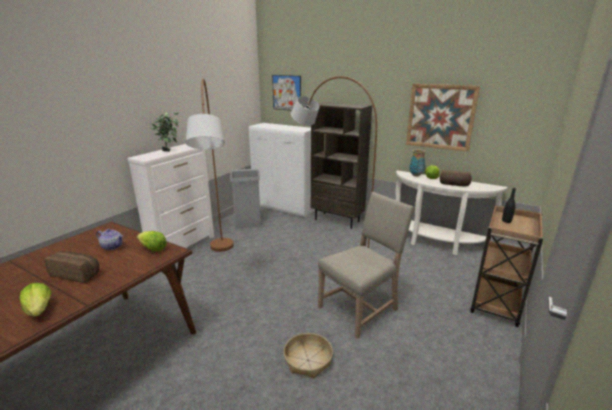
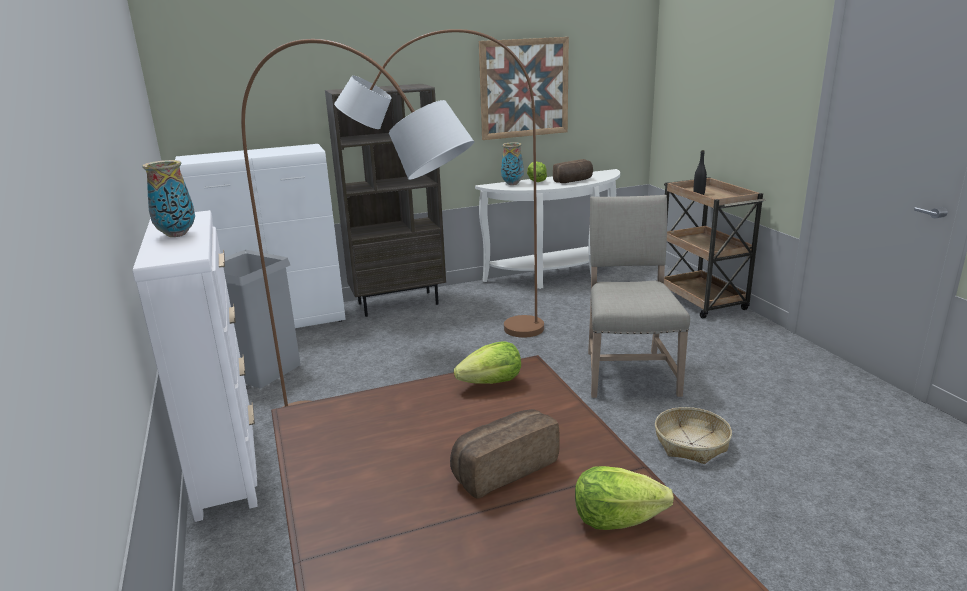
camera: 50 degrees left, 0 degrees up
(112, 246) = (421, 420): teapot -> none
(169, 151) = (177, 234): potted plant -> vase
(286, 93) = (227, 82): picture -> none

